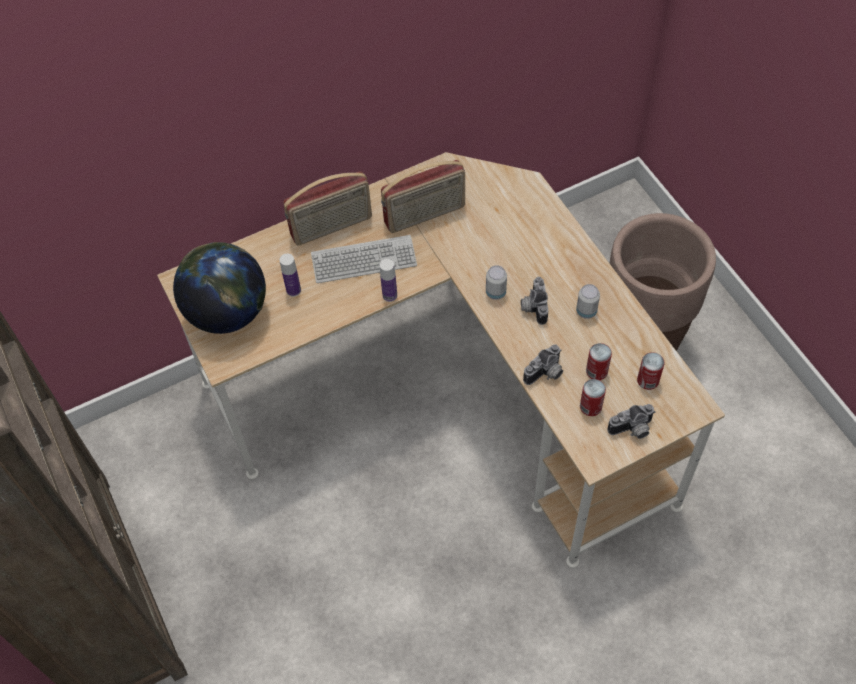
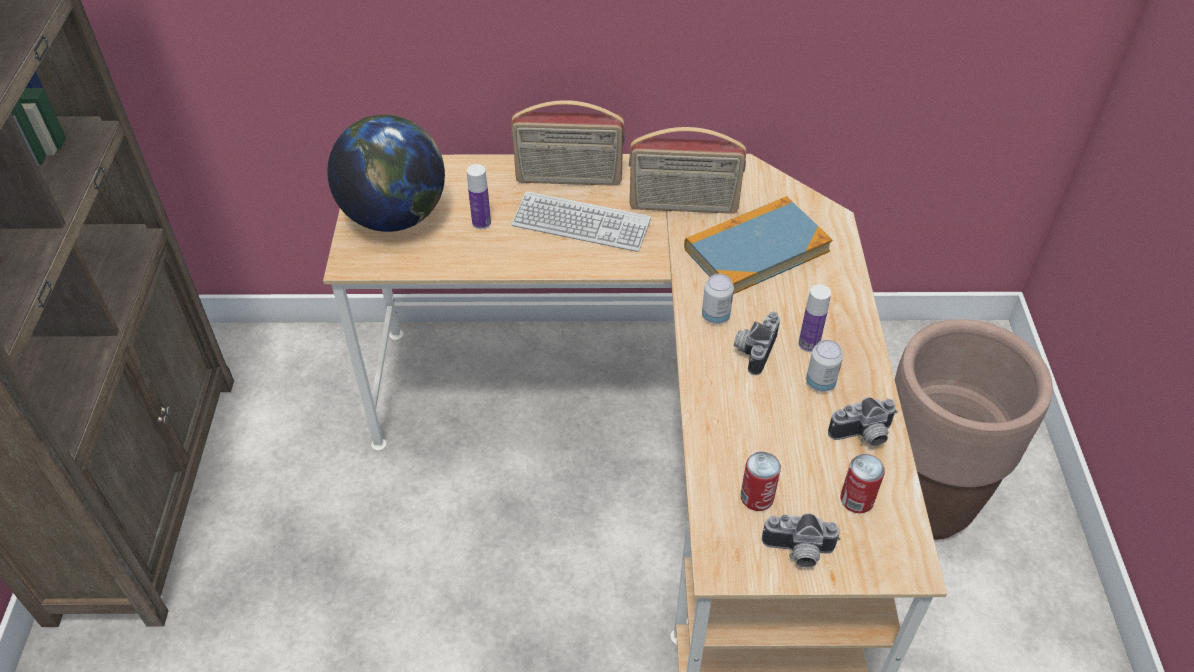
camera: 25 degrees right, 10 degrees down
(390, 295) = (585, 270): bottle -> bottle (808, 344)
(493, 230) = (756, 250): none -> book
(546, 374) = (721, 433): camera -> camera (863, 436)
(596, 371) = (791, 458): can -> none

